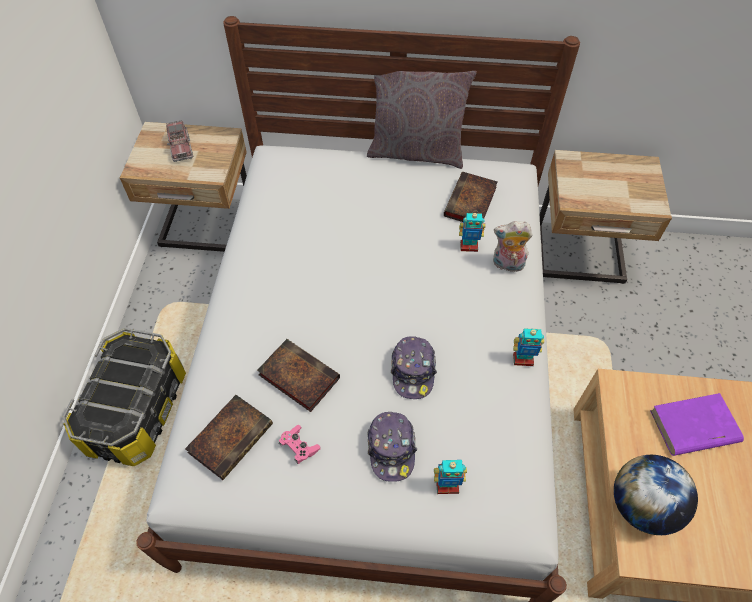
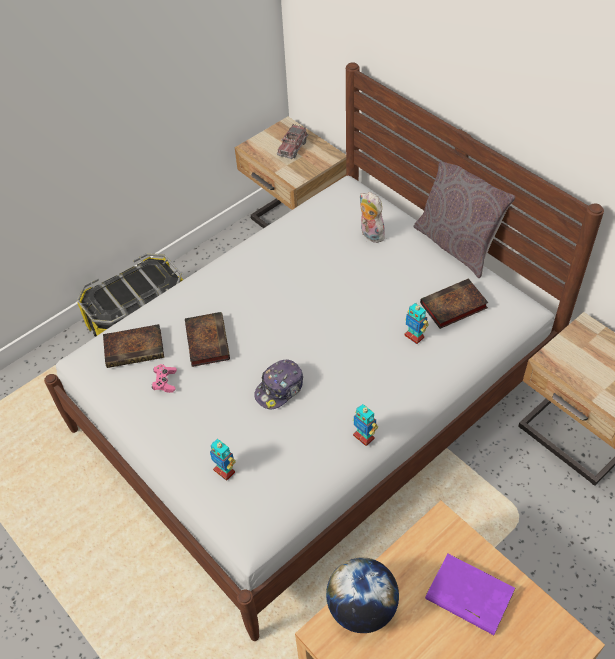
camera: 45 degrees right, 5 degrees down
(391, 449) = (215, 424): cap -> none
(507, 265) = (429, 368): plush toy -> plush toy (370, 234)

